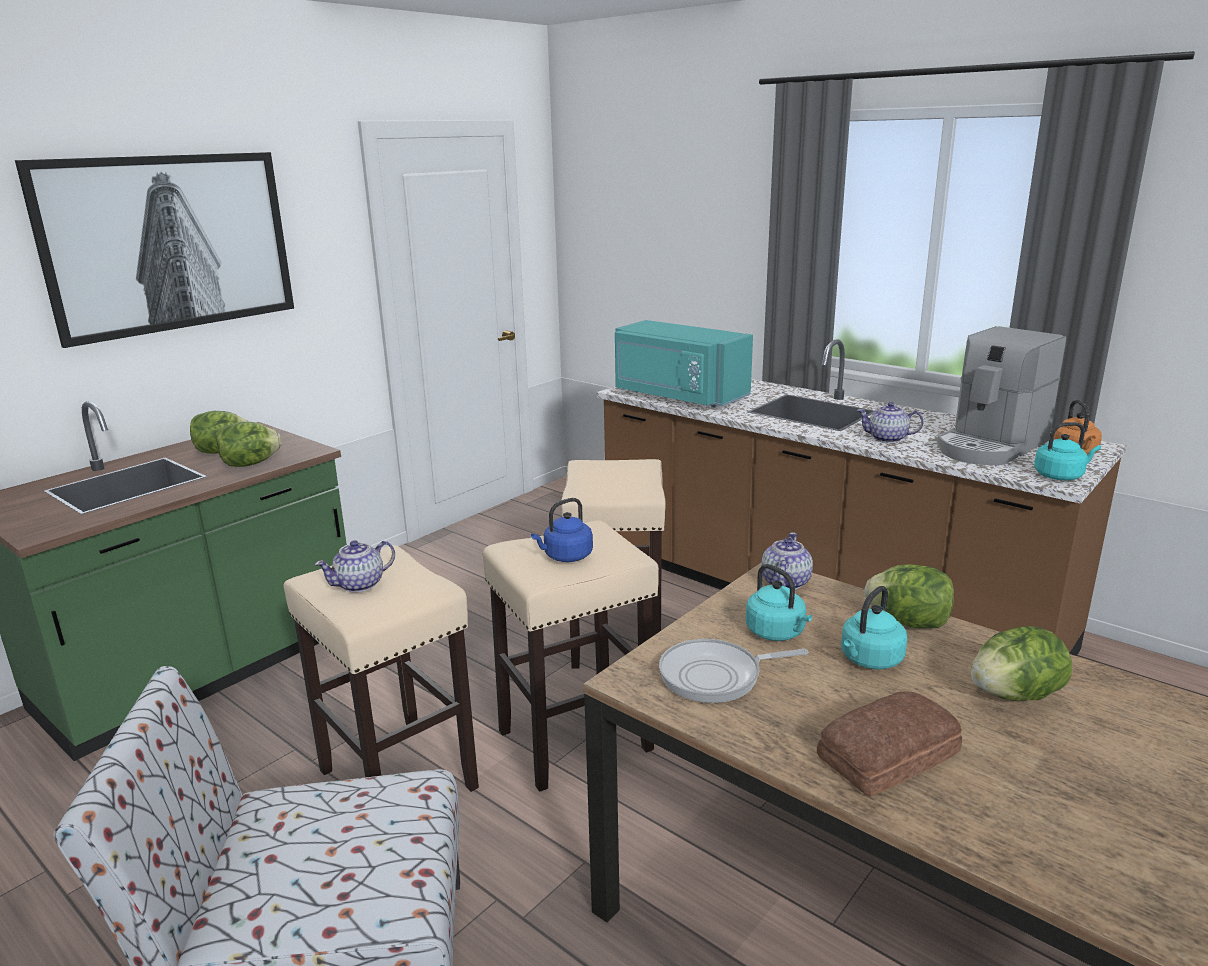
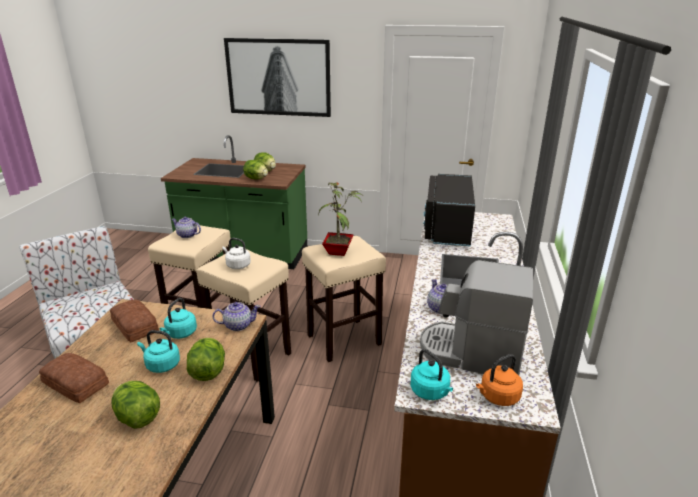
camera: 60 degrees right, 5 degrees up
(566, 557) = (237, 265): blue kettle -> white kettle
(613, 479) = (339, 252): none -> potted plant
(677, 396) = (446, 229): turquoise microwave -> black microwave
(716, 676) = (134, 326): frying pan -> bread

